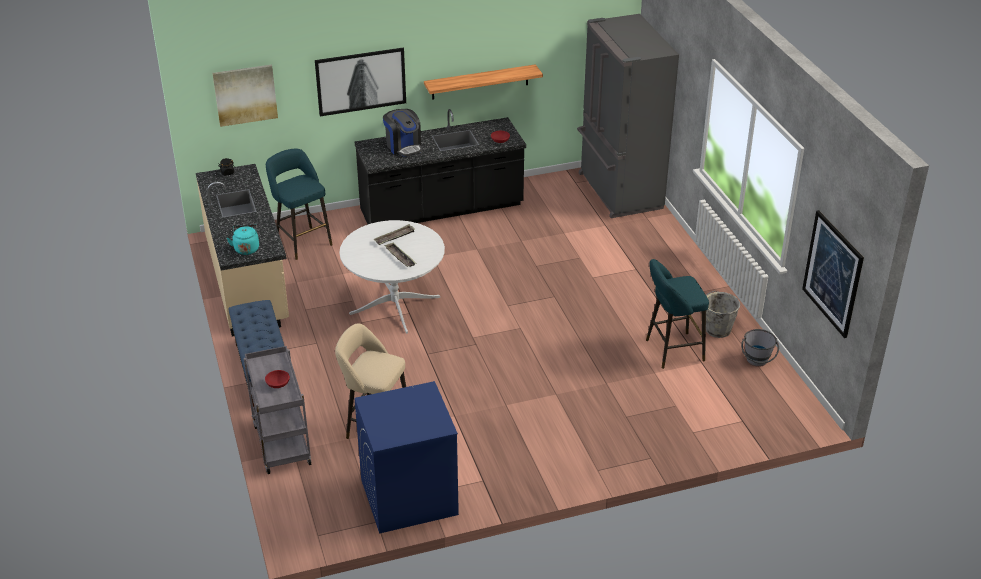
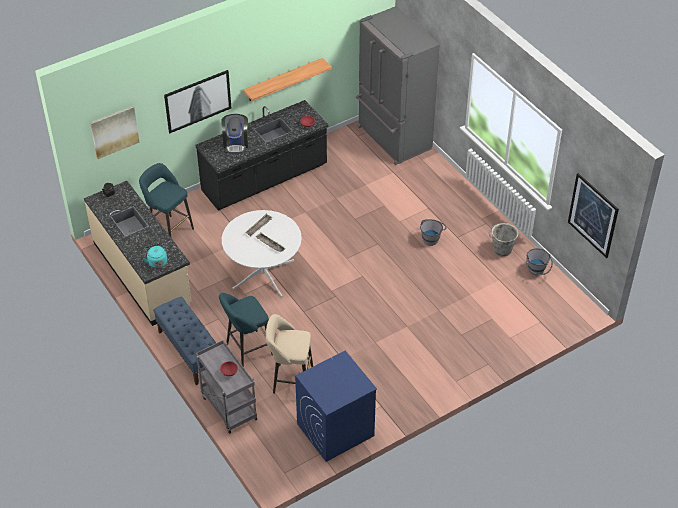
camera: 15 degrees left, 10 degrees up
(403, 146) = (236, 143): coffee machine -> coffee machine turned 45 degrees clockwise
(627, 302) = (431, 238): none -> grey bucket
(671, 351) = (475, 274): turquoise stool -> turquoise stool (247, 350)

